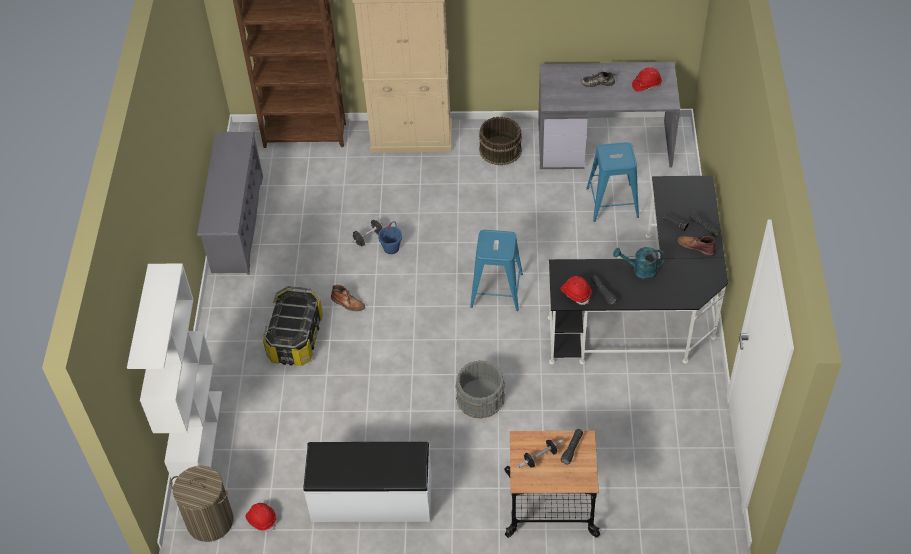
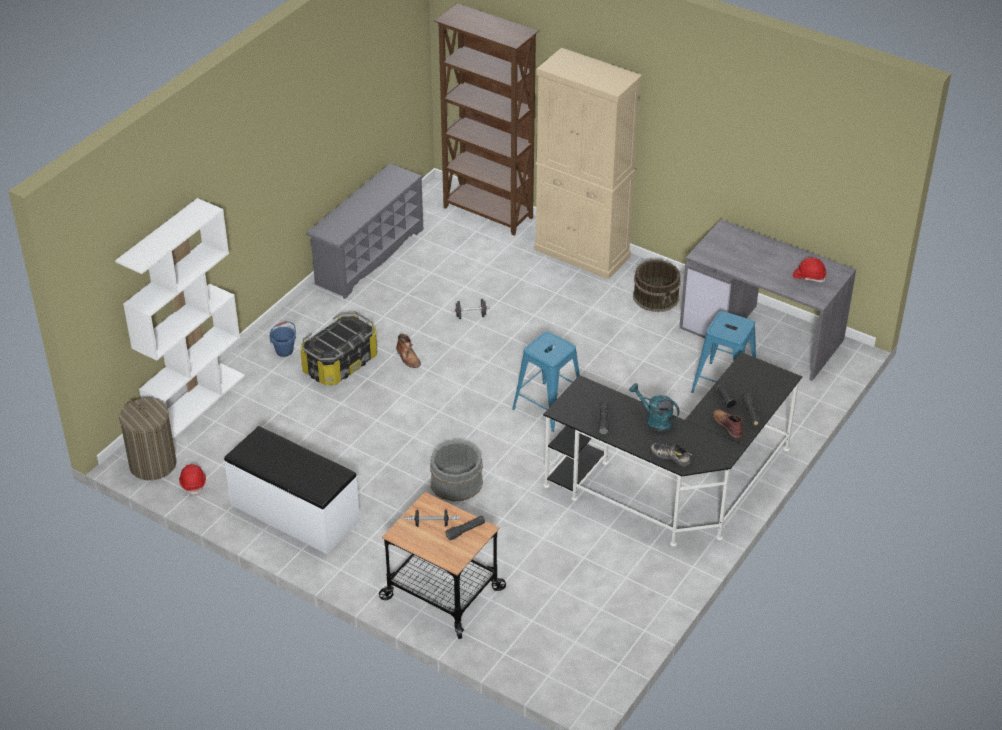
camera: 30 degrees right, 10 degrees down
(391, 248) = (484, 332): blue bucket -> blue bucket (284, 351)
(576, 293) = (577, 411): red hard hat -> none
(598, 82) = (762, 256): shoe -> shoe (671, 456)

